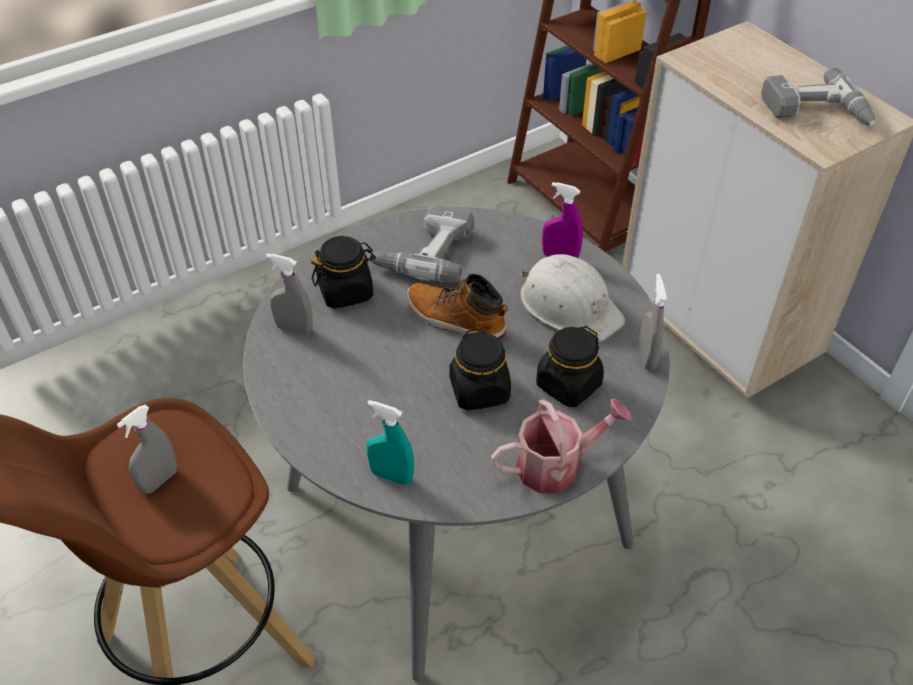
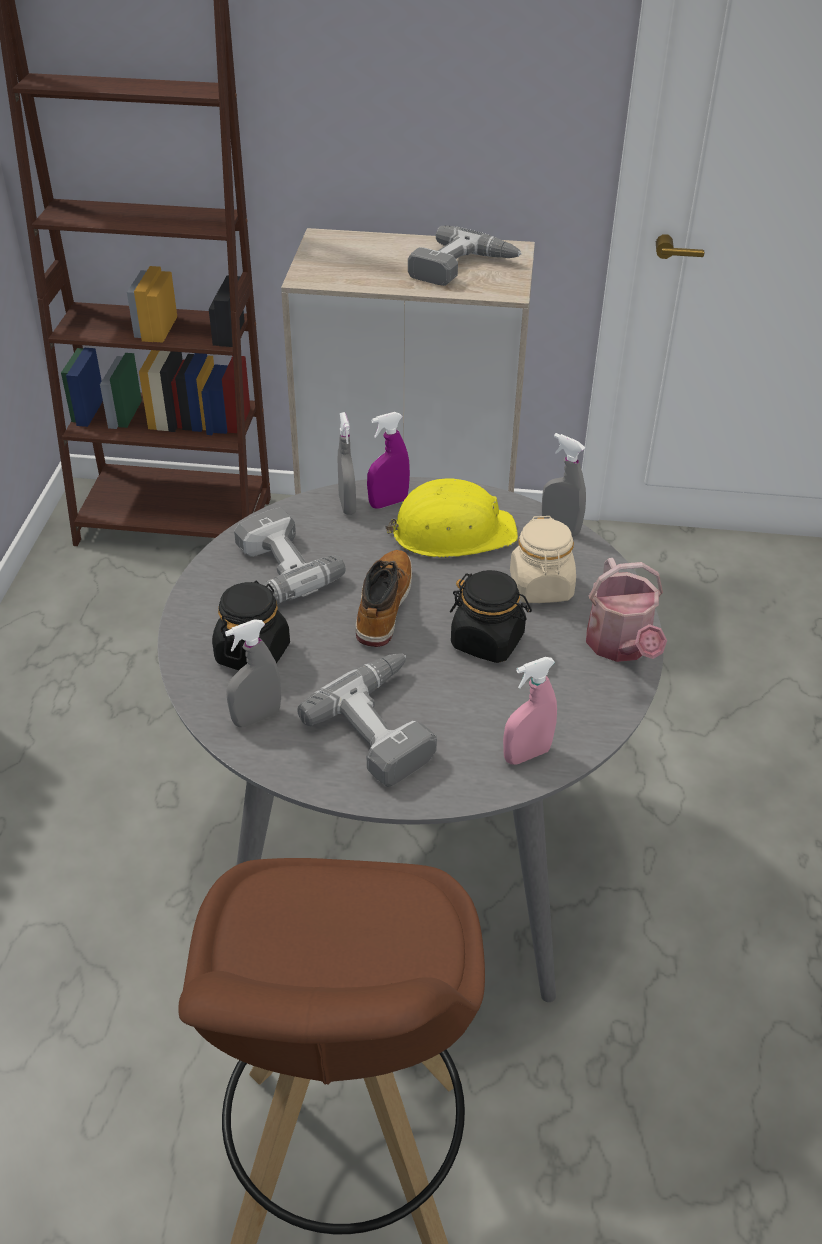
camera: 50 degrees left, 5 degrees down
(159, 481) = (333, 945): grey spray bottle -> grey spray bottle (347, 505)
(348, 390) = (386, 725): none -> power drill
(391, 476) = (526, 755): turquoise spray bottle -> pink spray bottle
(455, 319) = (383, 605): boot -> boot turned 120 degrees clockwise
(556, 465) = (621, 646): watering can -> watering can turned 150 degrees clockwise
(568, 385) = (541, 587): black jar -> beige jar
(569, 306) = (452, 532): white hard hat -> yellow hard hat

